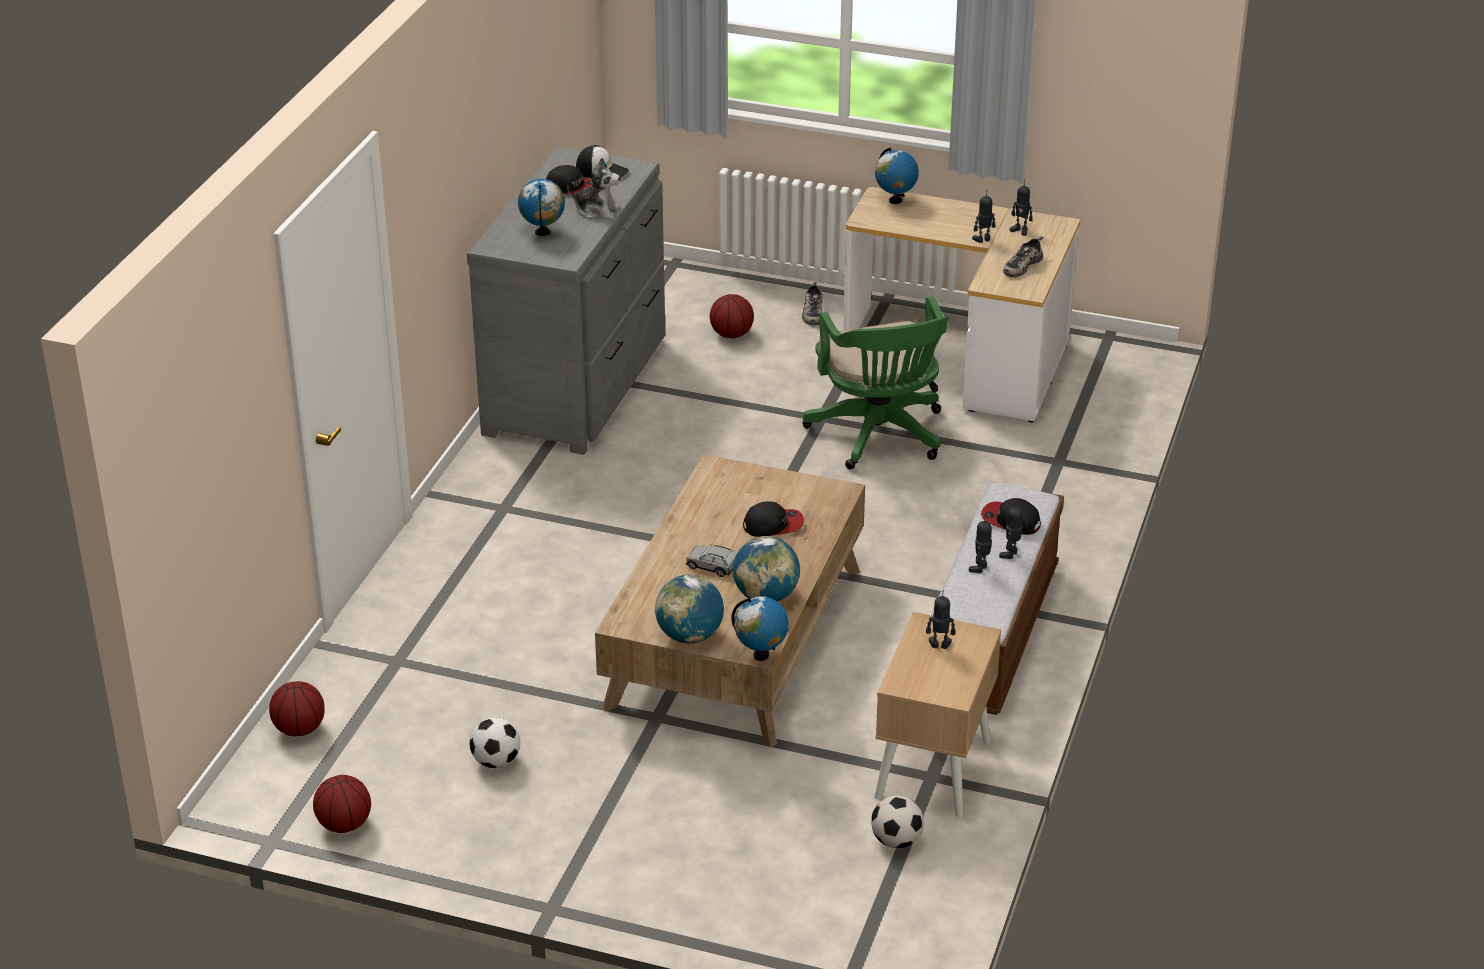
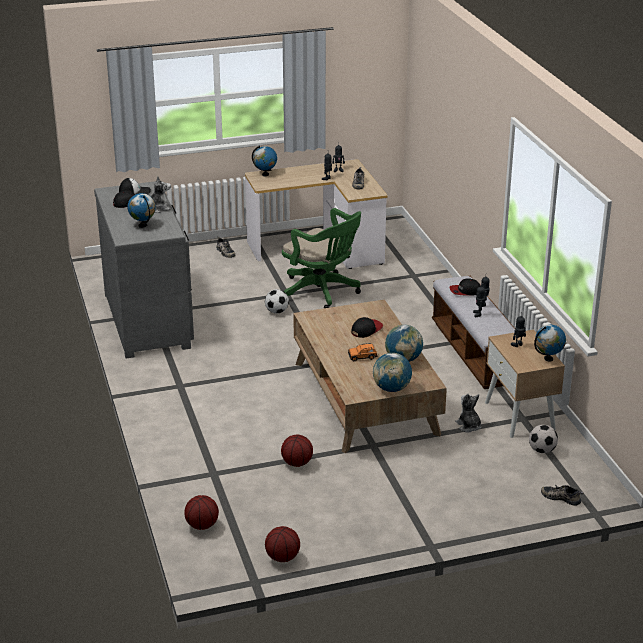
camera: 35 degrees left, 5 degrees down
(496, 761) = (322, 496): football -> football (277, 311)
(712, 566) = (362, 357): grey toy car -> orange toy car
(732, 335) = (198, 273): basketball -> basketball (297, 463)
(761, 655) = (434, 384): globe -> globe (548, 359)
(831, 929) = (561, 497): none -> shoe
(833, 751) = (468, 426): none -> plush toy

